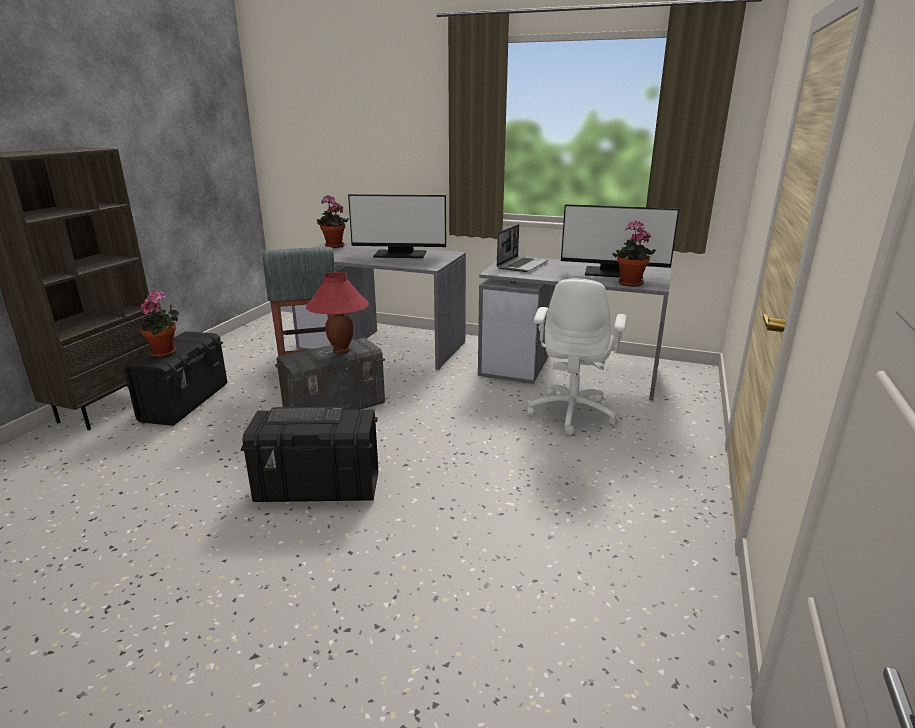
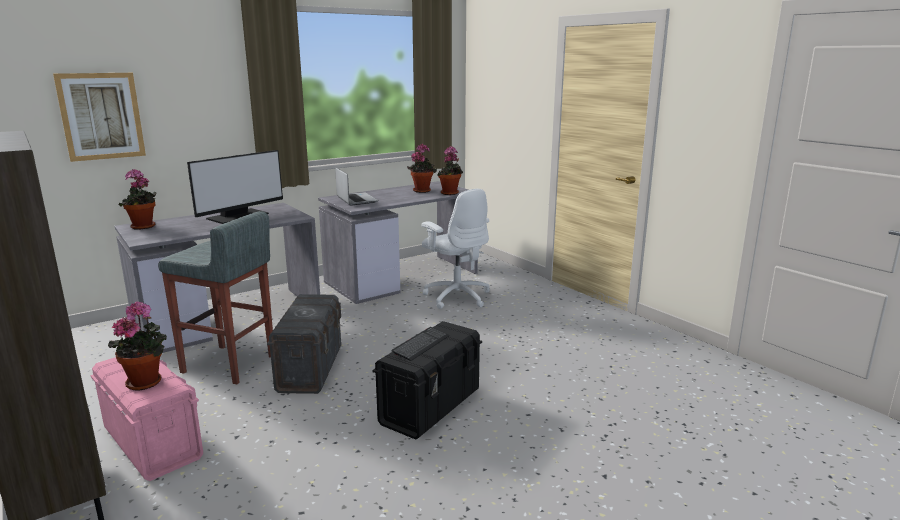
camera: 55 degrees left, 5 degrees down
(185, 402) = (153, 442): black storage box -> pink storage box
(338, 148) = (101, 116): none -> picture
(341, 351) = (312, 307): red table lamp -> none
(613, 273) = (422, 190): monitor -> potted plant

